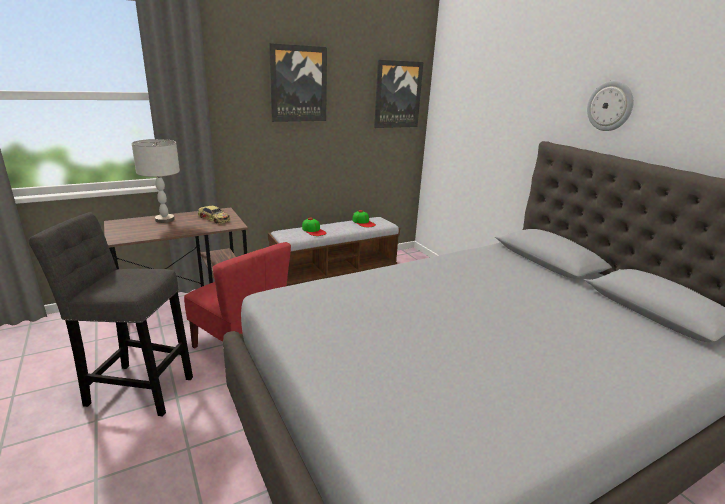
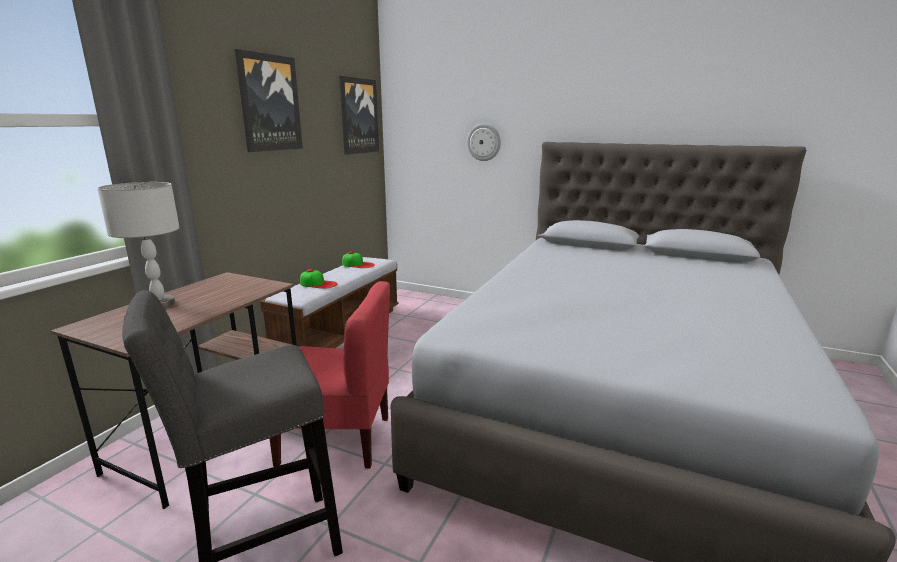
camera: 35 degrees left, 5 degrees down
(214, 218) = (230, 286): toy car -> none
(610, 106) = (599, 103): wall clock -> wall clock (484, 142)

